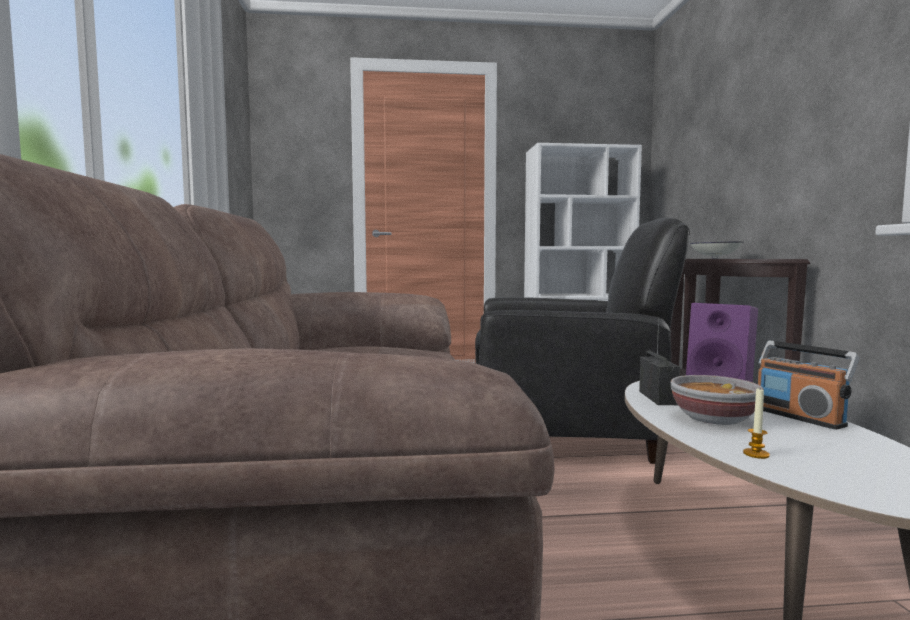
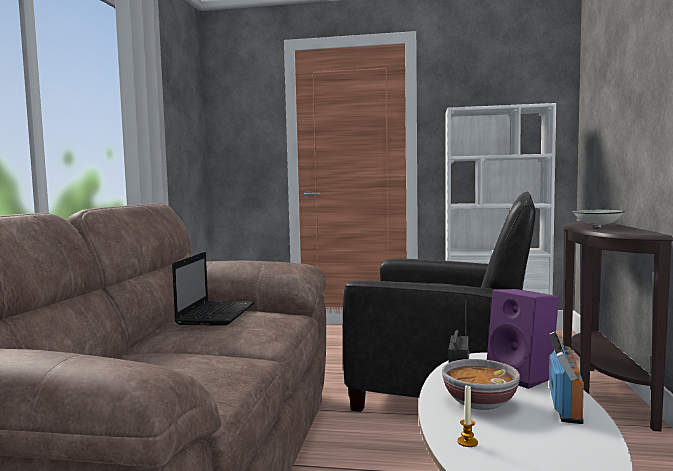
camera: 15 degrees right, 0 degrees up
(348, 348) = (217, 314): none -> laptop
(799, 417) = (566, 407): radio -> radio turned 150 degrees counterclockwise

